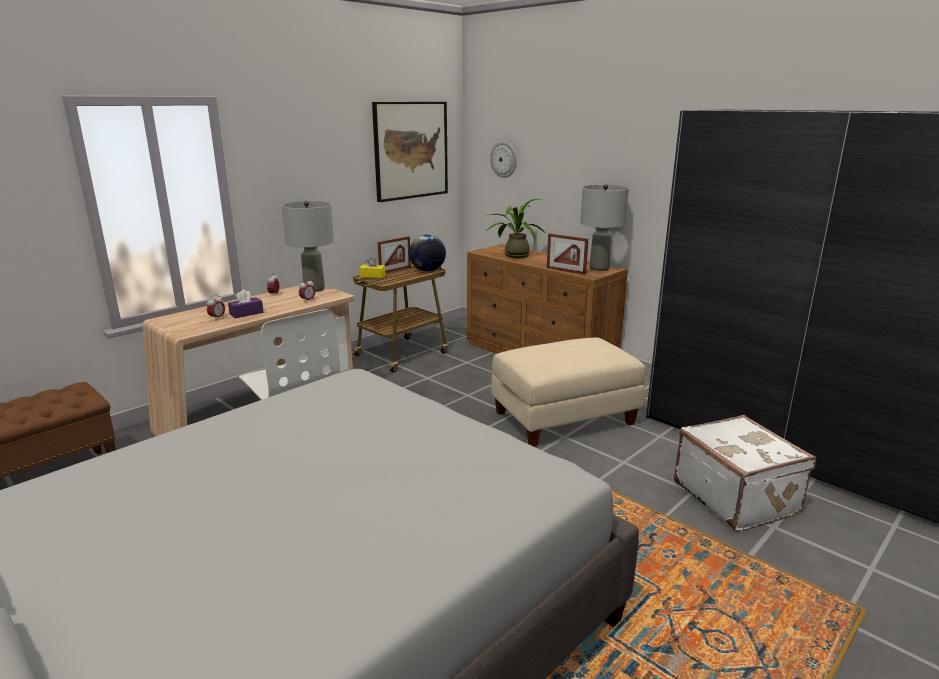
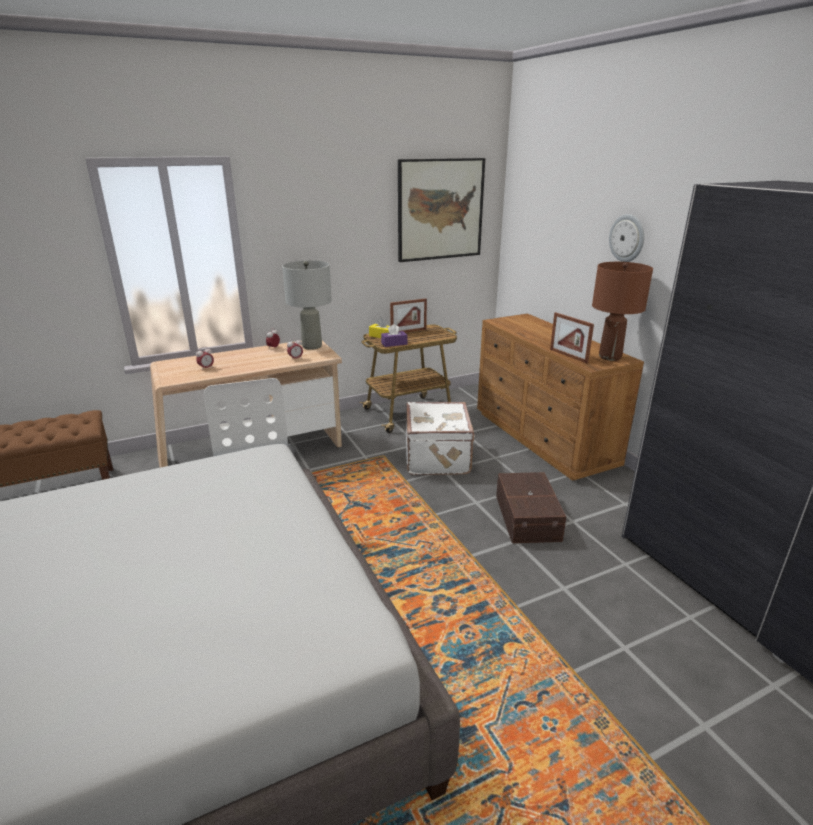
camera: 20 degrees right, 5 degrees up
(246, 313) = (233, 366): purple tissue box -> purple tissue box (394, 343)
(427, 271) = (439, 335): globe -> none
(504, 159) = (538, 223): wall clock -> wall clock (627, 238)
(514, 255) = (527, 329): potted plant -> none
(564, 417) = (528, 517): beige ottoman -> brown storage box
(599, 268) = (609, 357): grey table lamp -> brown table lamp
(736, 497) = (676, 670): white suitcase -> white suitcase (438, 458)

